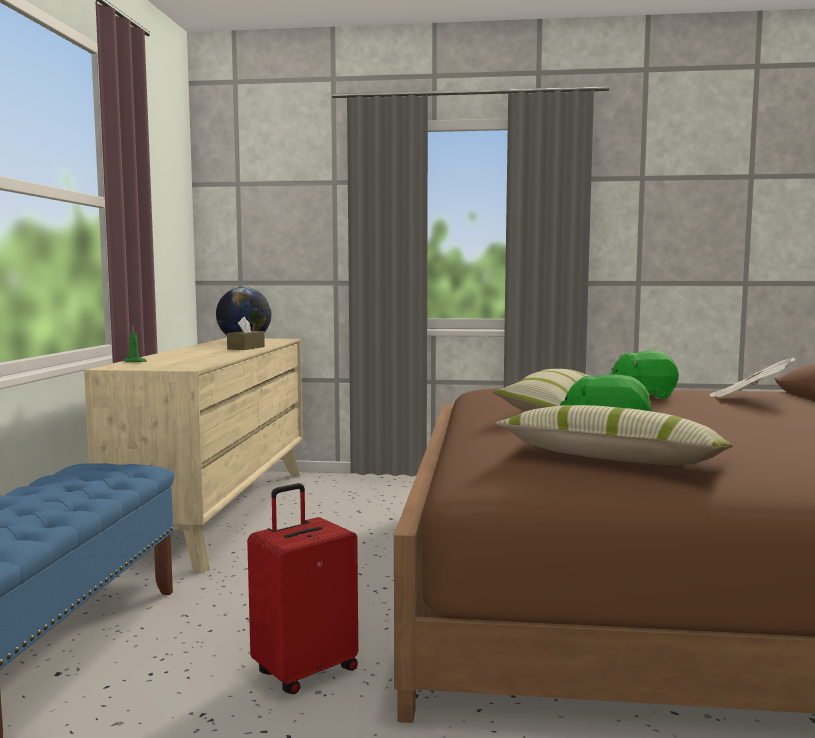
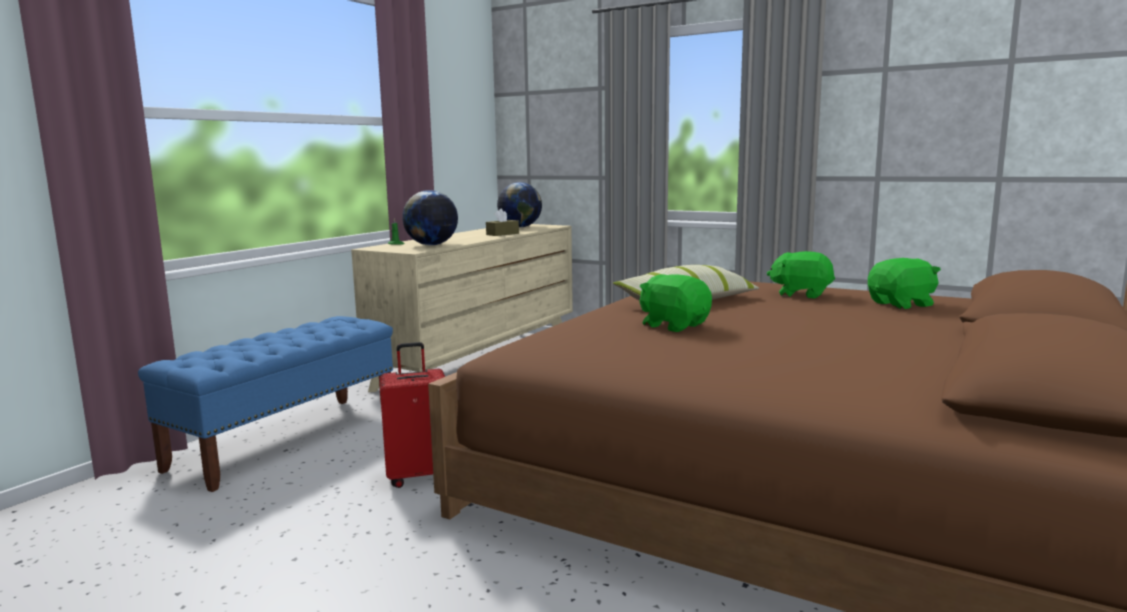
camera: 25 degrees right, 5 degrees up
(190, 361) = (431, 245): none -> globe
(612, 459) = (624, 346): pillow -> none
(748, 399) = (902, 304): newspaper -> green plush toy

